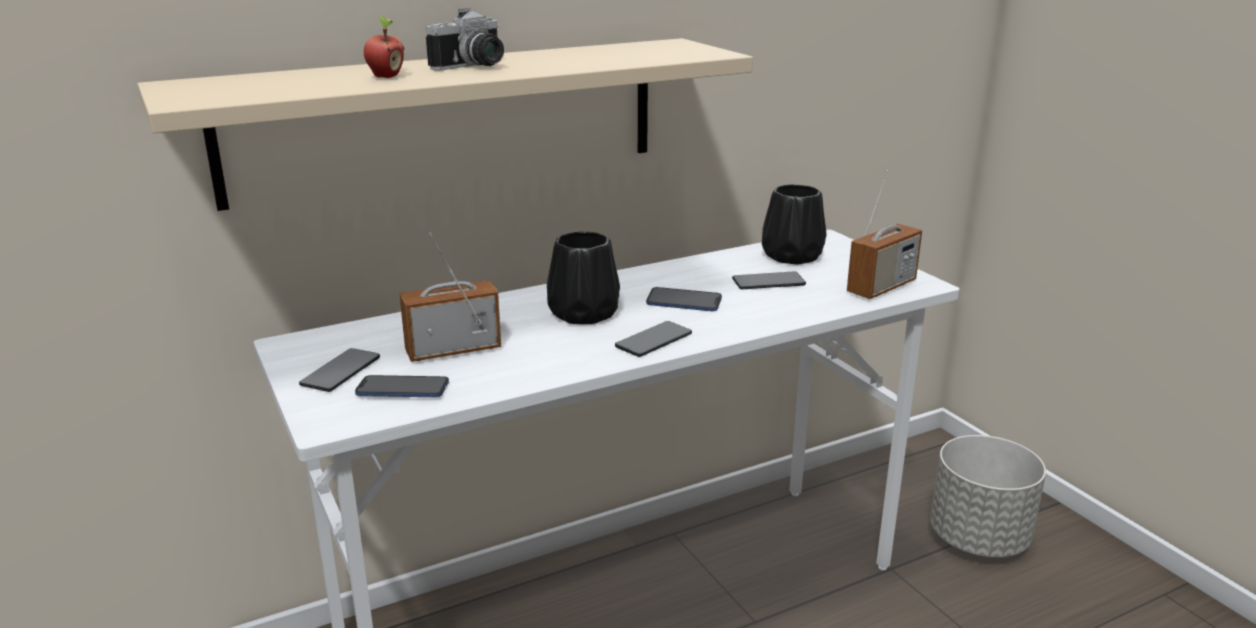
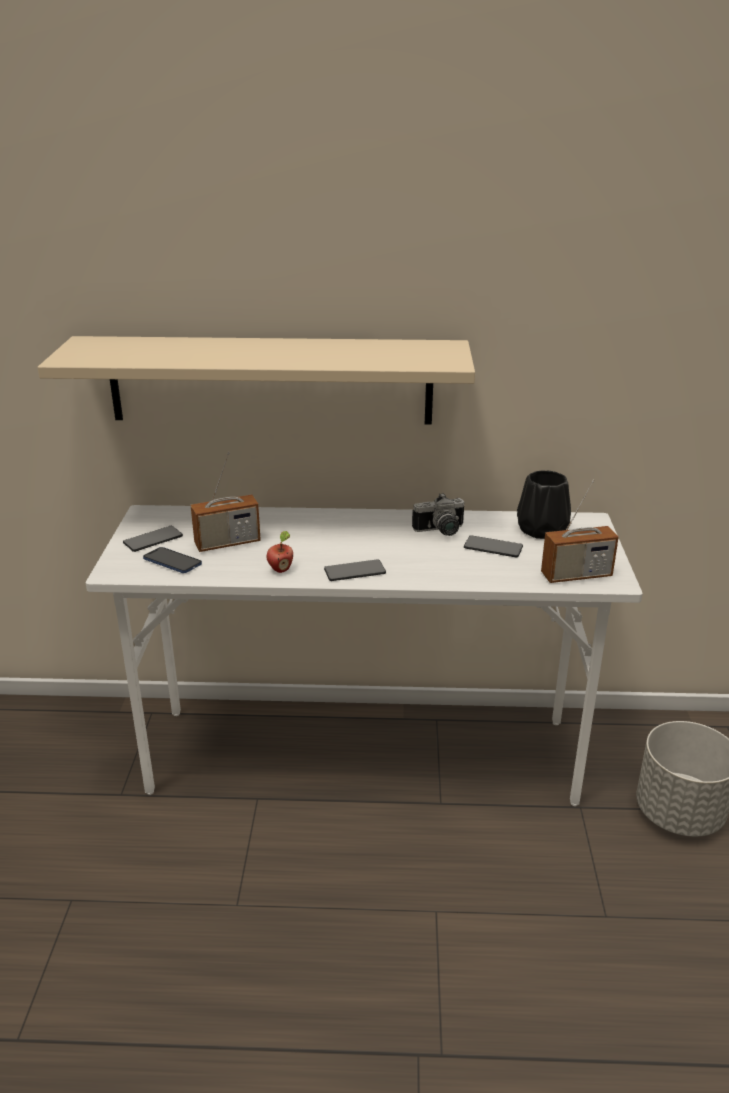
camera: 30 degrees right, 5 degrees up
(385, 76) = (200, 354): apple -> apple (280, 569)
(453, 350) = (227, 543): radio -> radio turned 150 degrees clockwise
(474, 67) = (267, 352): camera -> camera (441, 531)
(585, 313) = (336, 538): black vase -> none
(684, 301) = (411, 547): phone -> none

